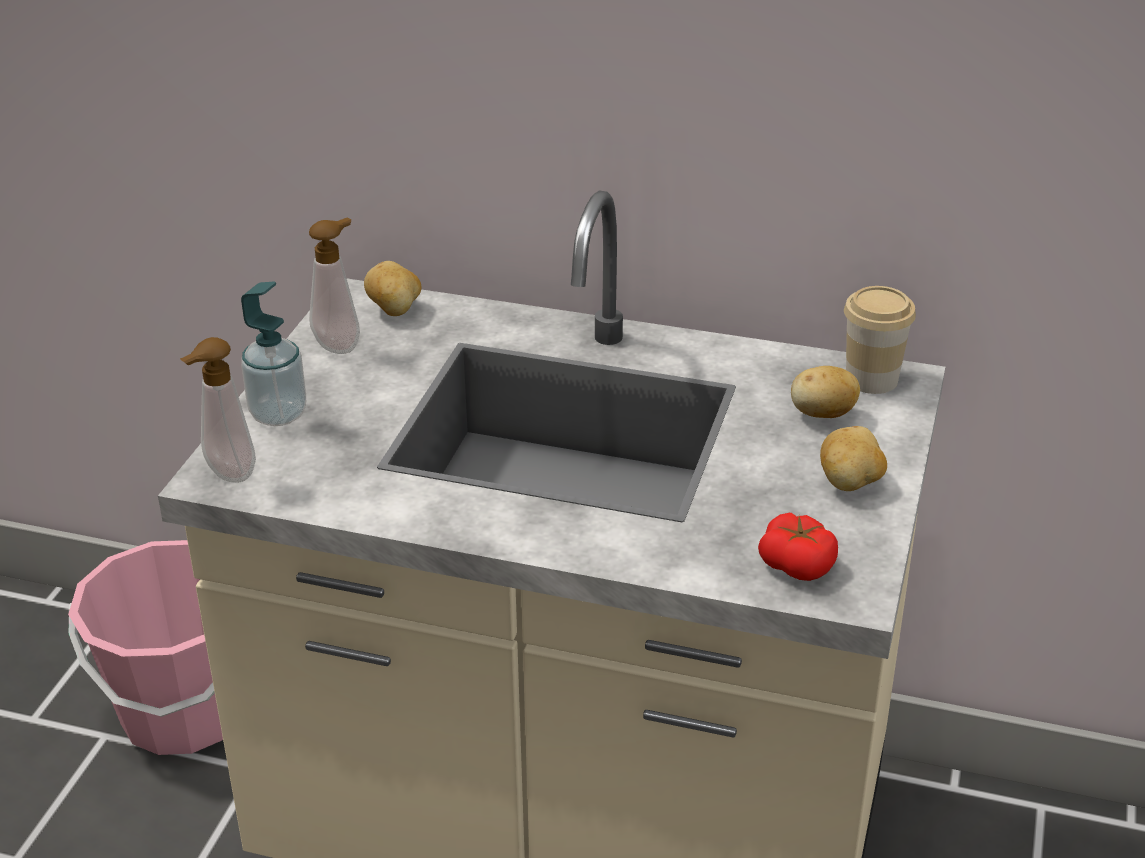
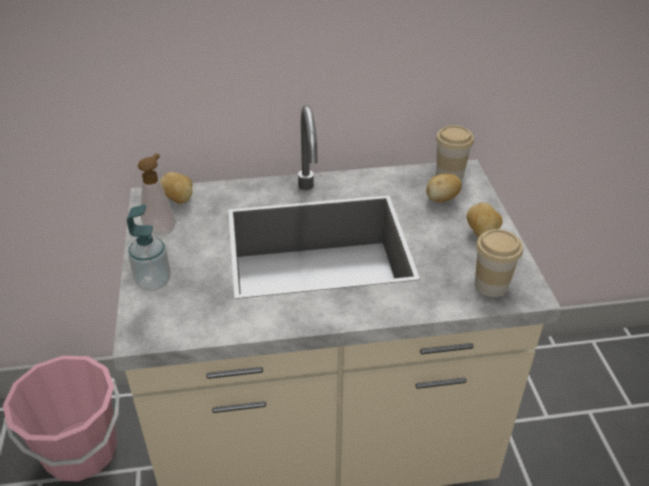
camera: 25 degrees left, 5 degrees up
(227, 475) = (148, 330): soap dispenser -> none
(797, 564) = (491, 285): tomato -> cup

